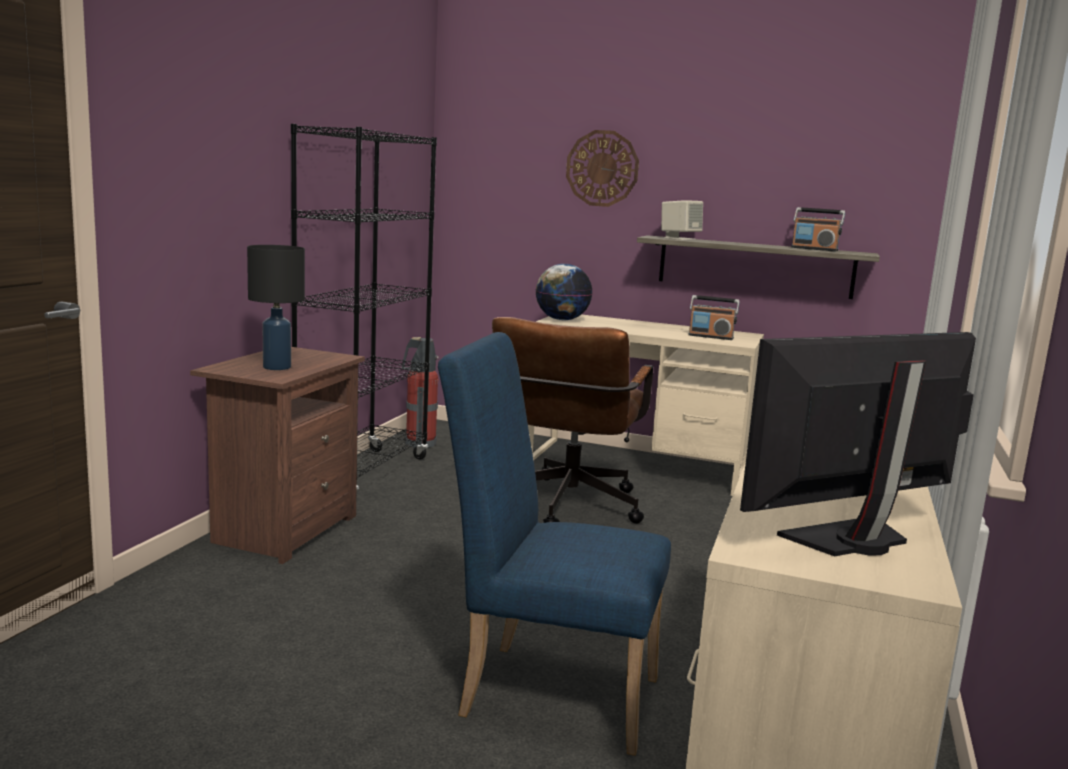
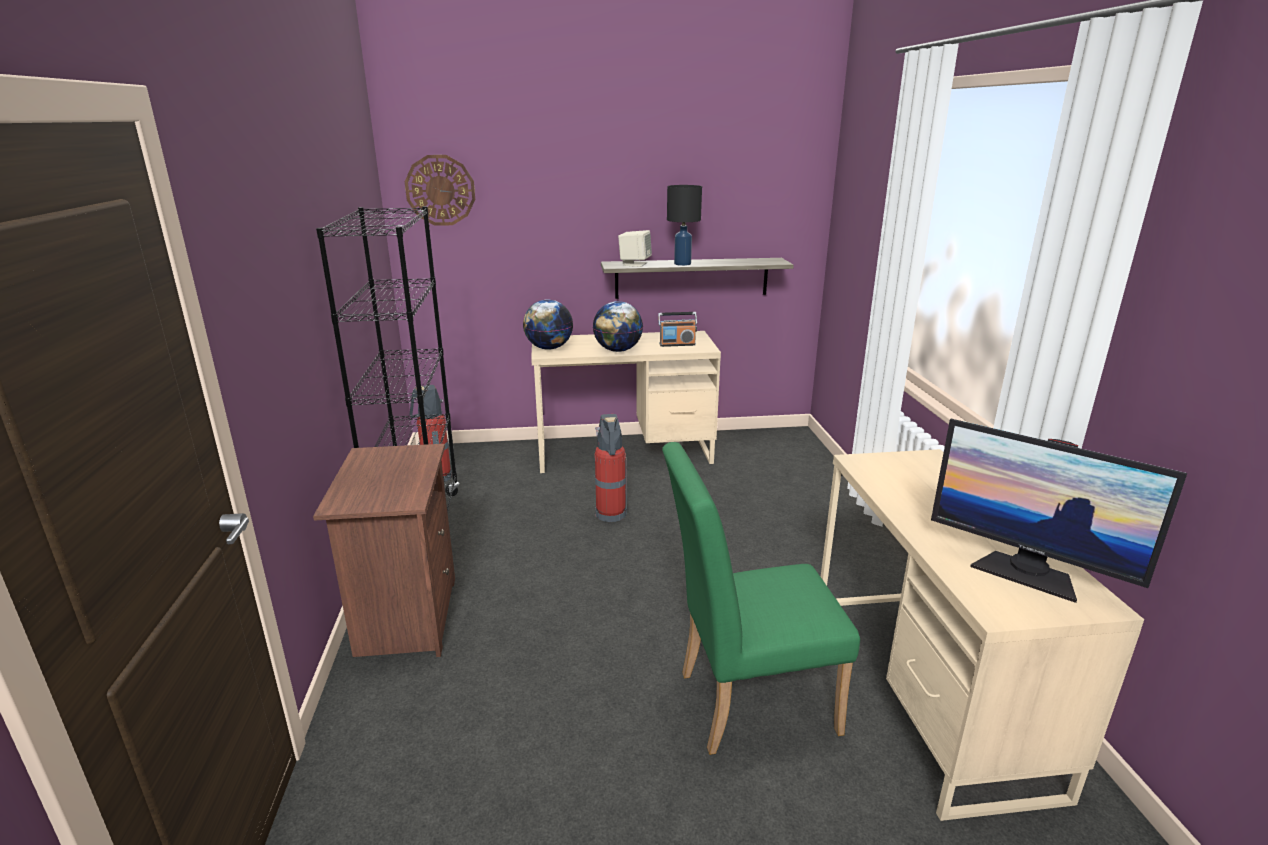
camera: 25 degrees left, 10 degrees up
(277, 367) = (390, 485): black table lamp -> black table lamp (683, 264)
(545, 690) = (745, 702): blue chair -> green chair
(565, 509) = (611, 515): brown office chair -> fire extinguisher
(602, 168) = (554, 206): wall clock -> wall clock (440, 190)
(633, 331) = (617, 350): none -> globe
(814, 249) = (741, 261): radio -> none
(852, 540) = (1026, 572): monitor -> monitor turned 90 degrees counterclockwise

